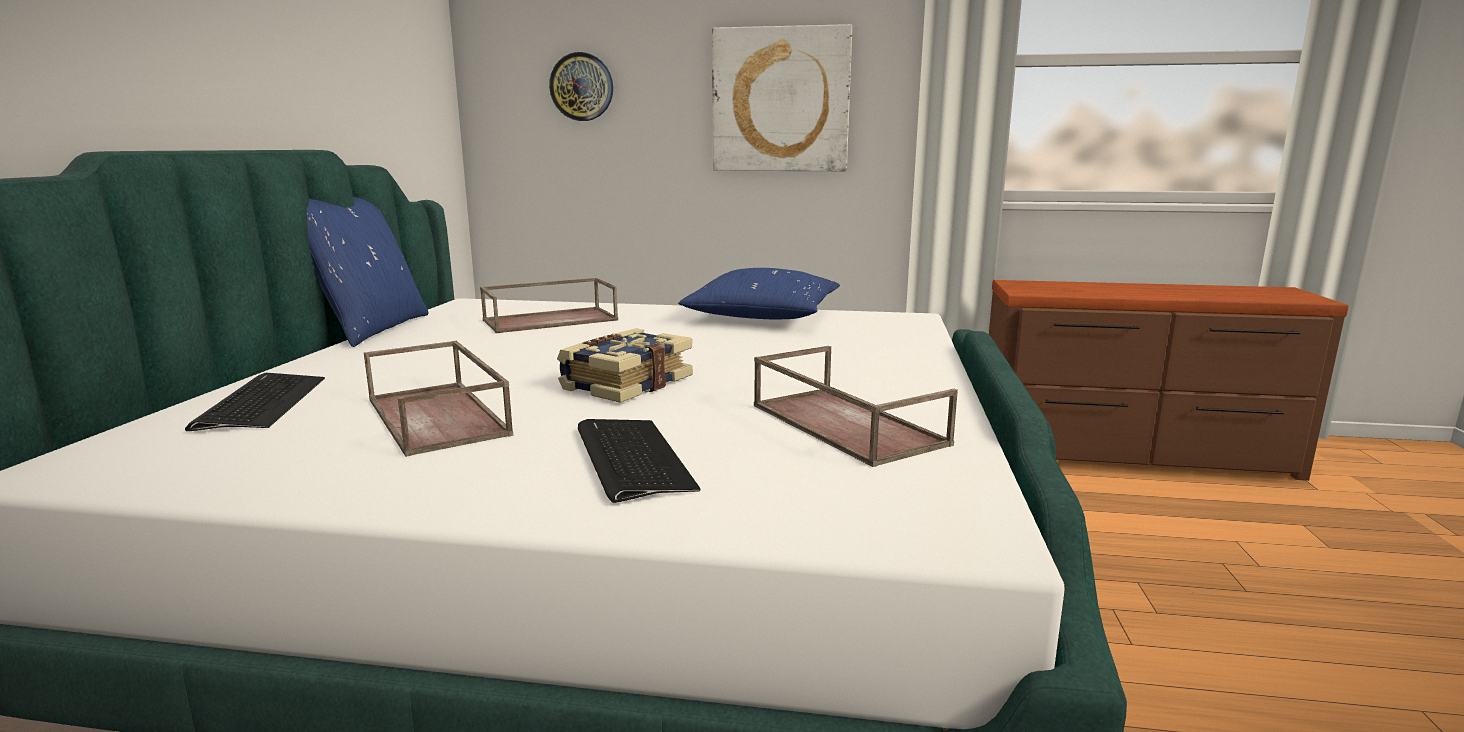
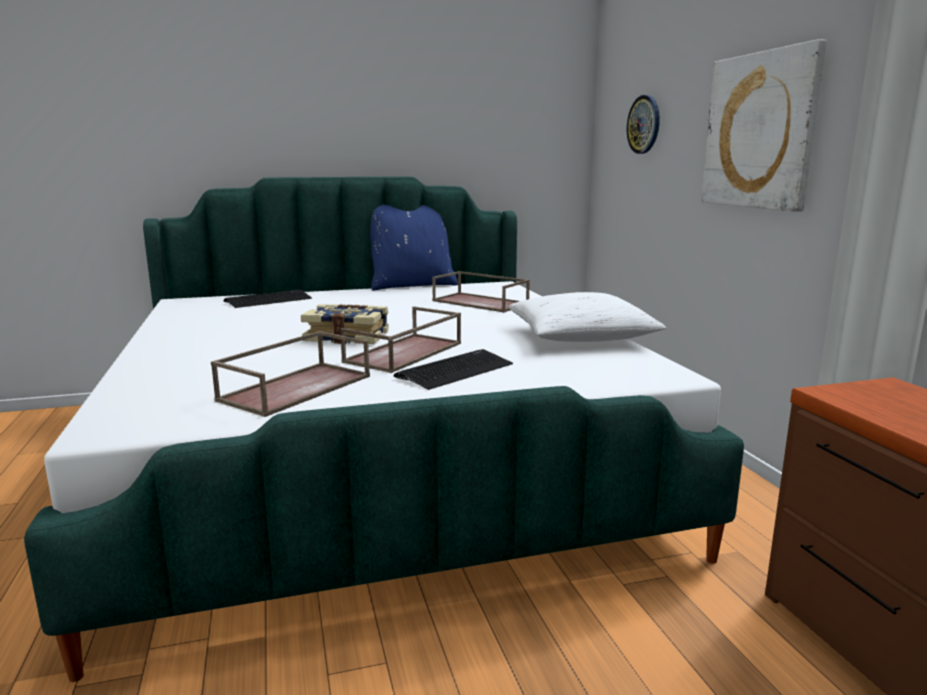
camera: 65 degrees right, 0 degrees up
(439, 417) = (264, 322): brown tray -> brown tray (404, 353)
(631, 459) = (213, 357): keyboard -> keyboard (455, 371)
(762, 316) = (580, 337): blue pillow -> white pillow

